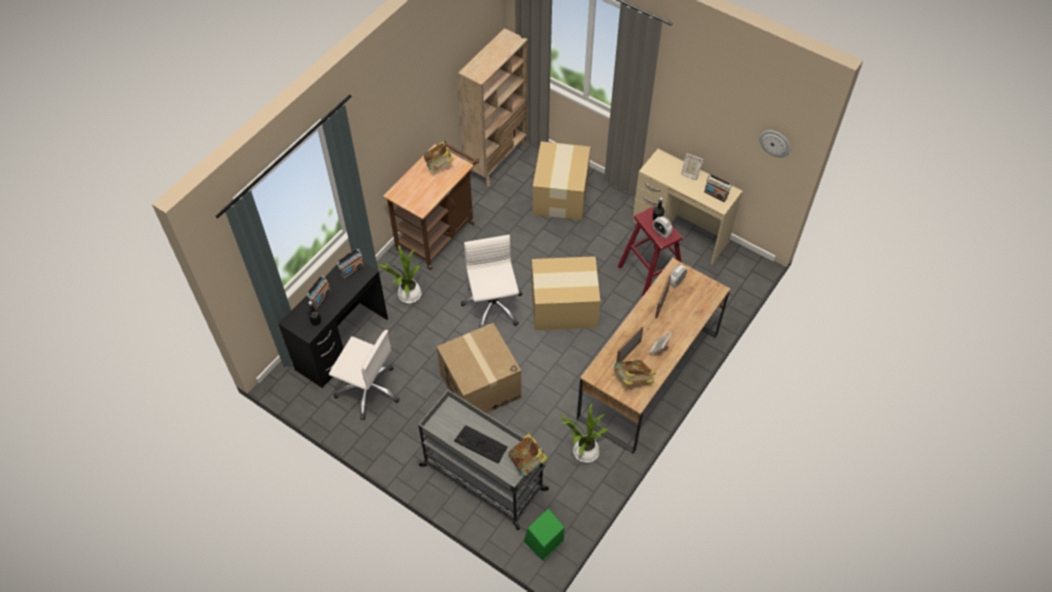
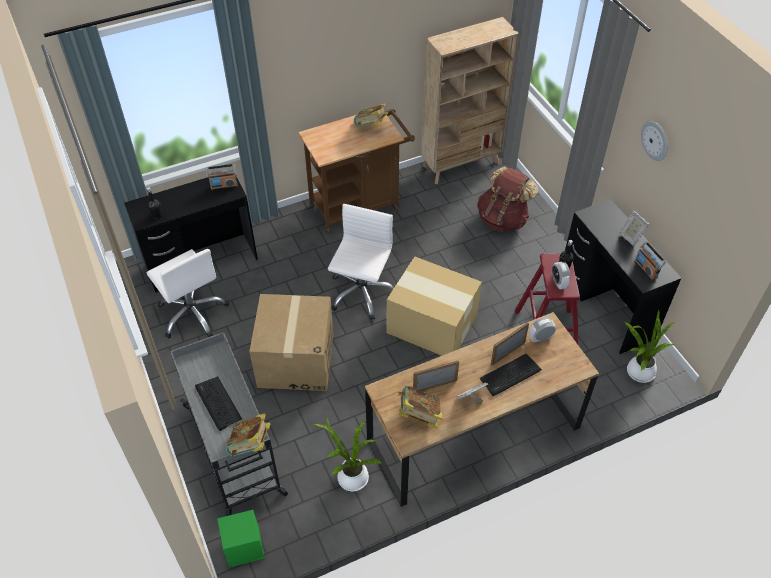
camera: 30 degrees right, 5 degrees down
(321, 298) = (177, 197): radio -> none
(408, 295) = (290, 247): potted plant -> potted plant (638, 372)
(561, 194) = (502, 219): cardboard box -> brown backpack
(674, 319) = (510, 375): none -> keyboard
(680, 231) = (606, 306): beige desk -> black desk
(775, 143) = (729, 224): wall clock -> wall clock (655, 140)

